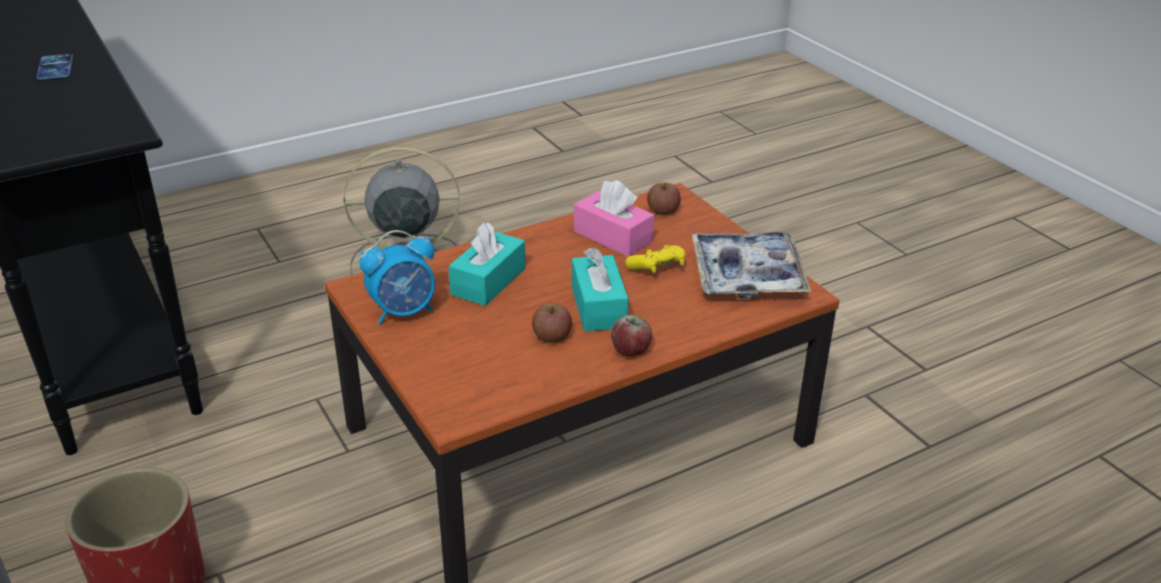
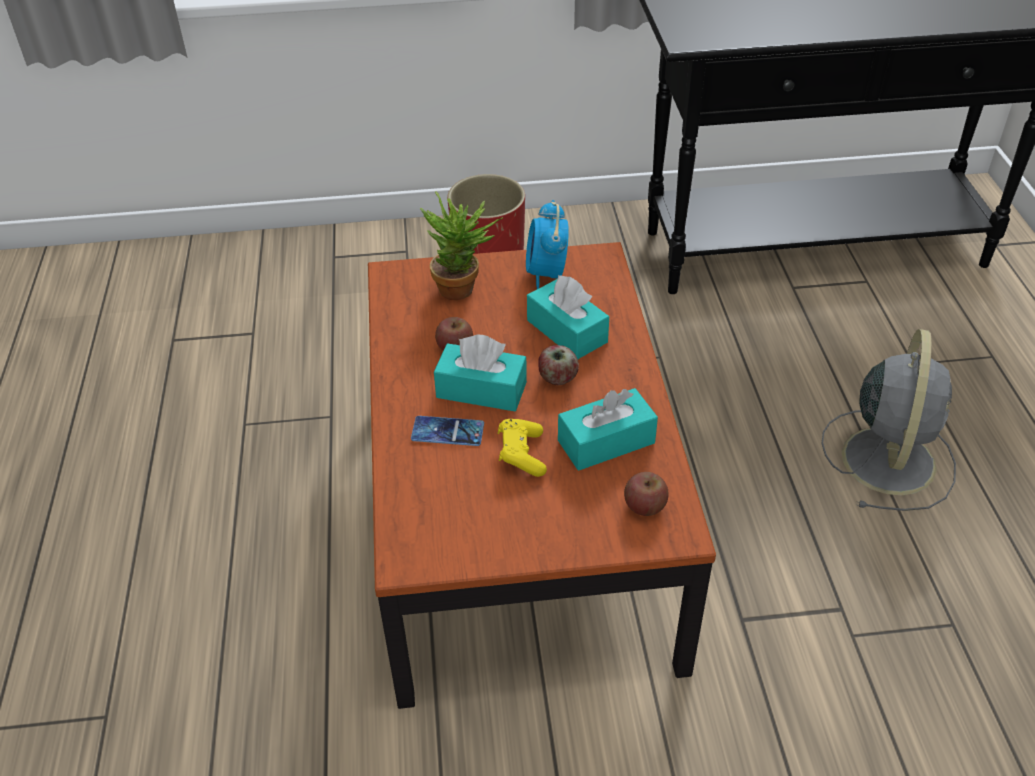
camera: 115 degrees right, 10 degrees up
(55, 67) = (845, 16): phone -> phone (447, 431)
(457, 356) = (463, 289): none -> potted plant
(612, 236) = (606, 442): pink tissue box -> turquoise tissue box
(631, 350) = (401, 389): apple -> apple (557, 379)
(747, 275) = (467, 525): tray -> none

